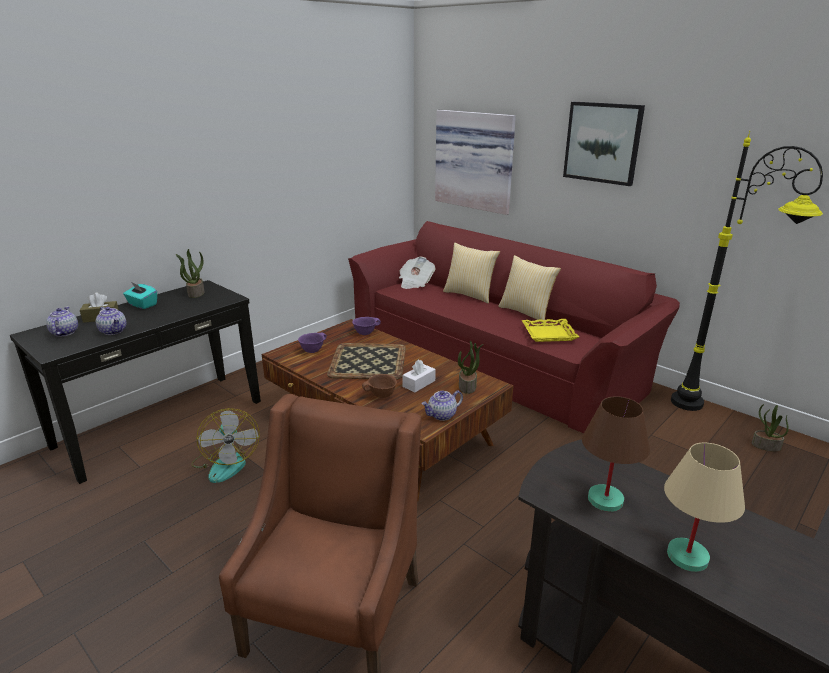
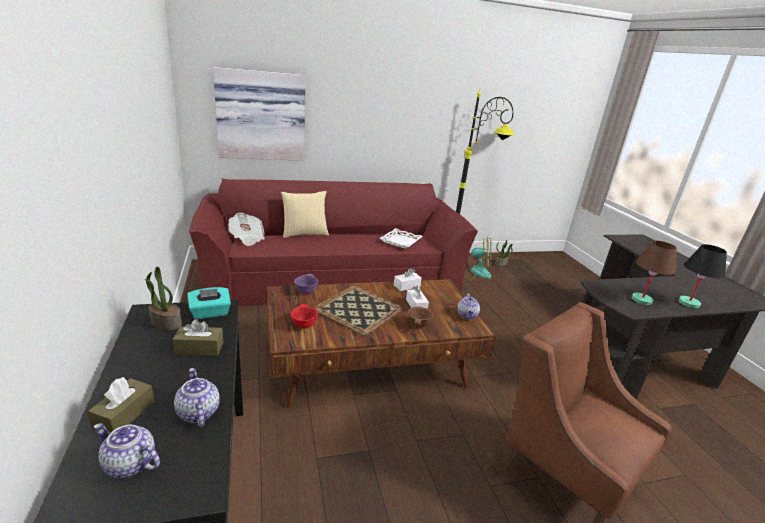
camera: 60 degrees left, 0 degrees up
(114, 331) = (197, 412): teapot -> teapot turned 105 degrees counterclockwise
(142, 305) = (134, 369): turquoise tissue box -> turquoise tissue box (210, 313)
(177, 310) = (199, 348): none -> brown tissue box
(226, 463) = (328, 474): fan -> fan (475, 272)
(312, 350) = (303, 325): purple bowl -> red bowl
(452, 368) = (406, 286): none -> white tissue box
(468, 386) = (438, 292): potted plant -> none
(526, 312) = (361, 233): pillow -> none
(549, 334) = (401, 241): yellow tray -> white tray
(602, 143) = (380, 97): picture -> none
(687, 556) = (688, 303): beige table lamp -> black table lamp

